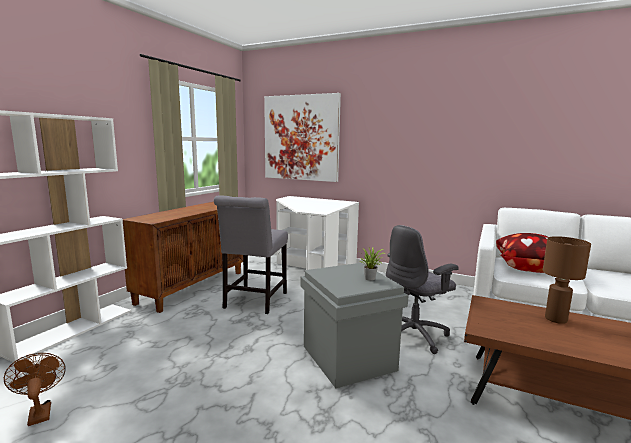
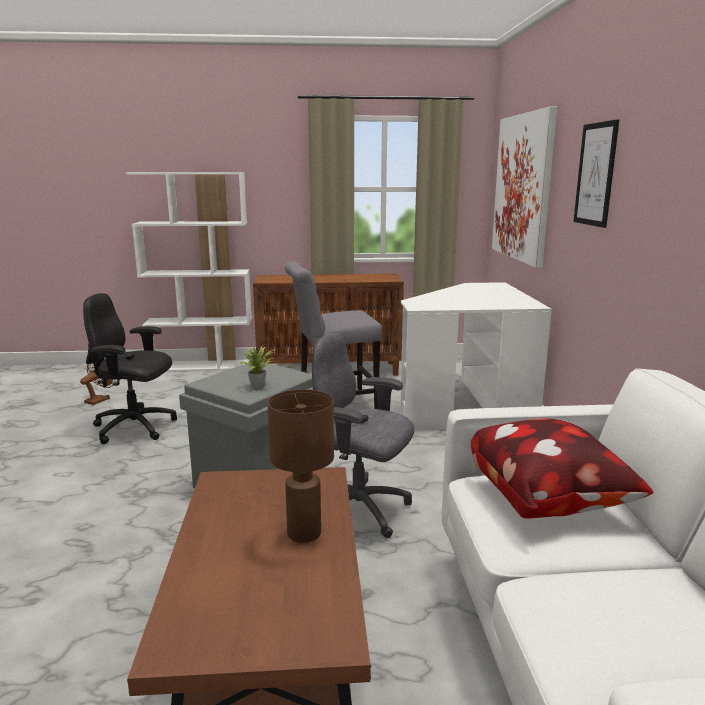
camera: 60 degrees right, 5 degrees up
(170, 398) = (135, 428): none -> black office chair
(392, 129) = (595, 174): none -> picture

